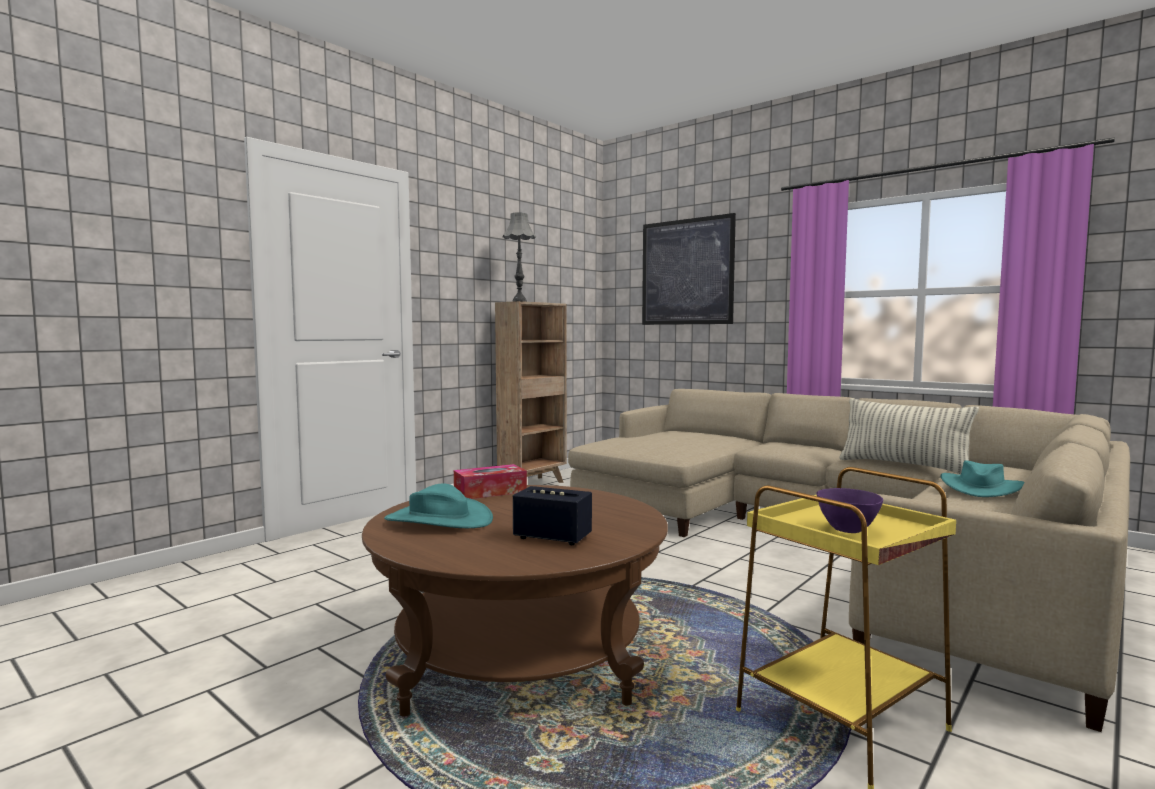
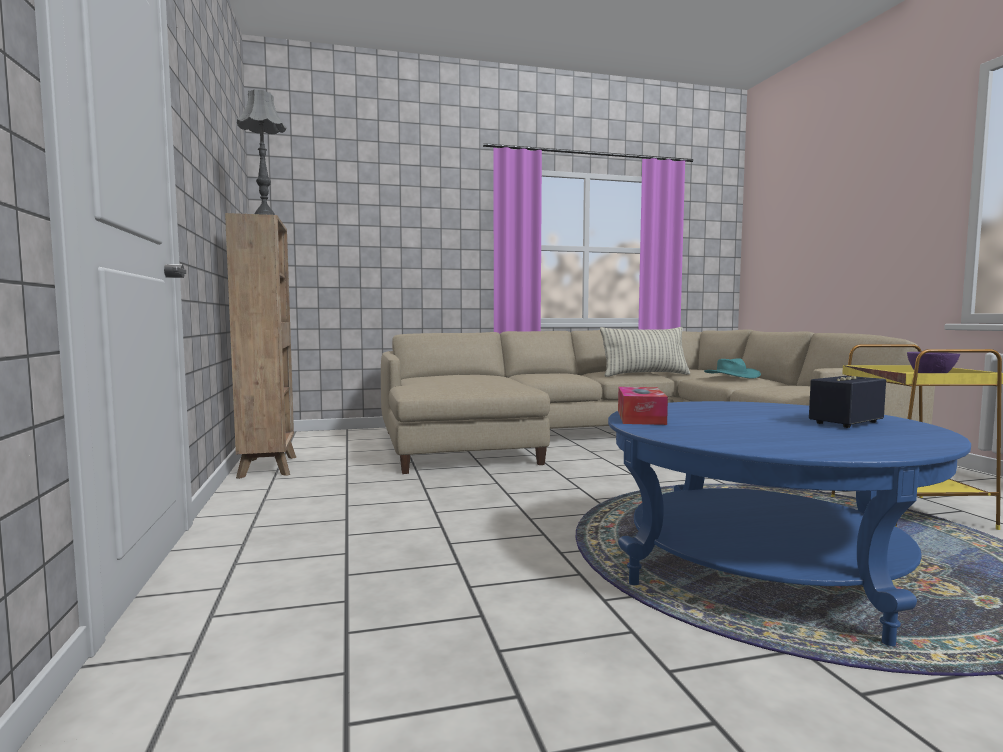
camera: 55 degrees left, 0 degrees up
(438, 520) = (754, 436): turquoise hat -> none
(519, 655) = (763, 569): brown coffee table -> blue coffee table
(686, 272) = (373, 212): picture -> none

